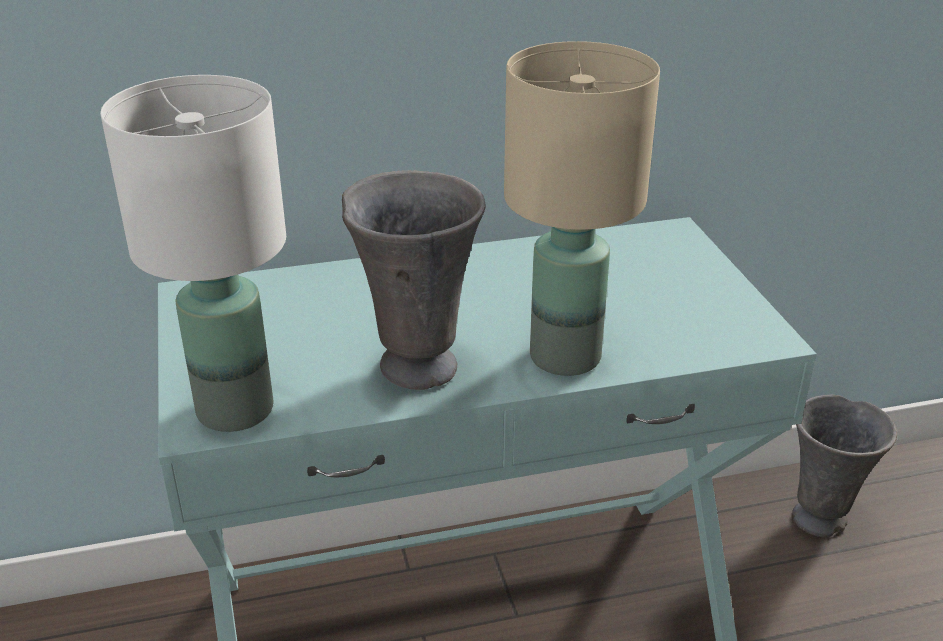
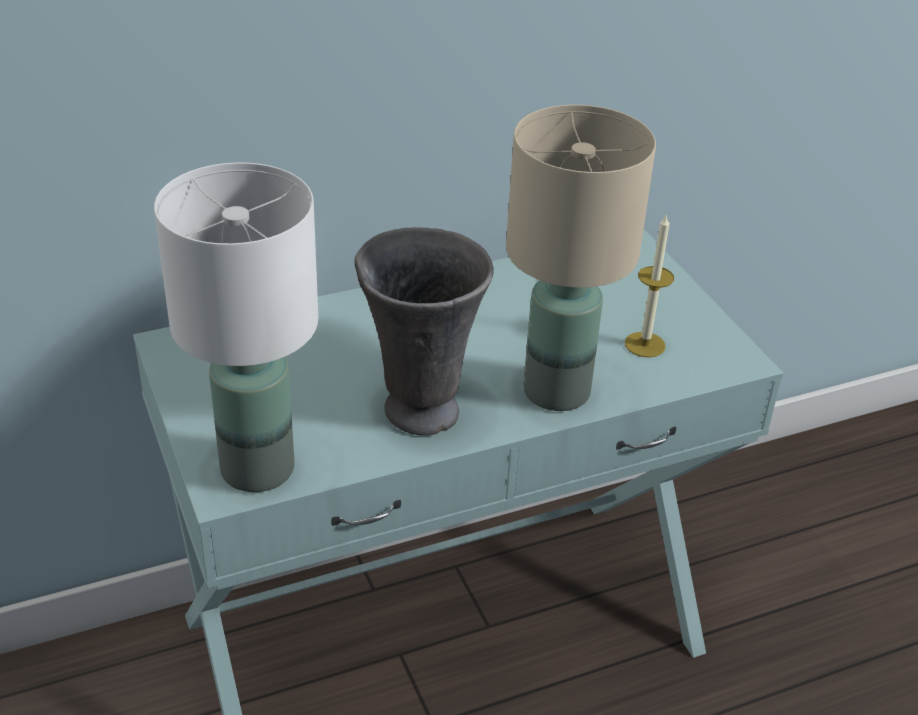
camera: 10 degrees left, 5 degrees up
(669, 319) = (645, 344): none -> candle
(821, 520) = (766, 505): grey vase -> none

